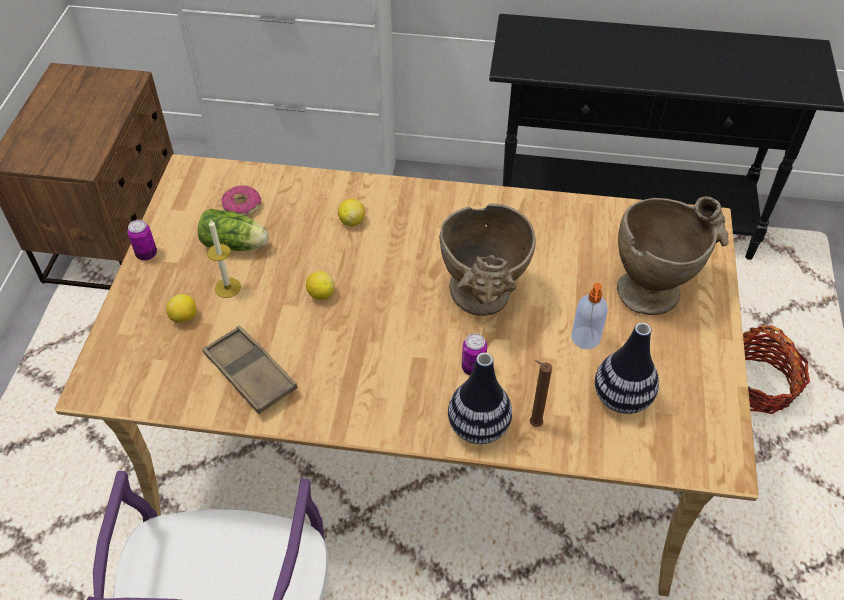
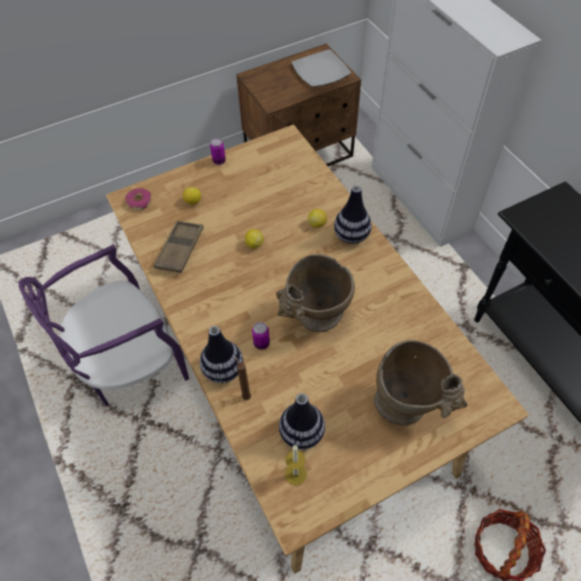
camera: 55 degrees right, 5 degrees up
(89, 93) = (321, 70): none -> plate
(227, 287) = (225, 205): candle -> candle (295, 474)
(236, 245) = (256, 189): lettuce -> none
(242, 206) = (284, 173): donut -> donut (139, 202)
(399, 203) = (351, 236): none -> vase
(585, 339) = (331, 388): soap dispenser -> none

